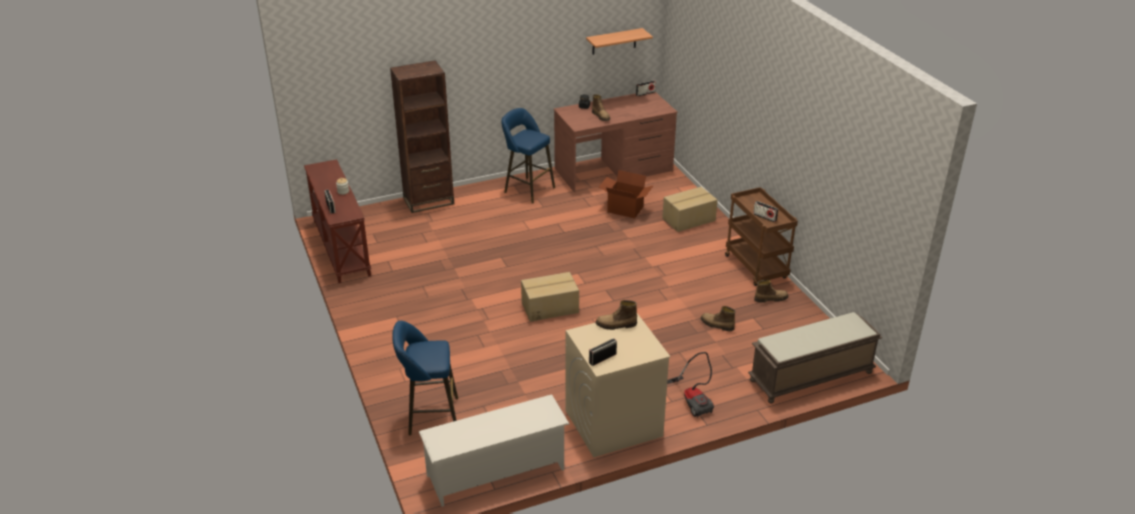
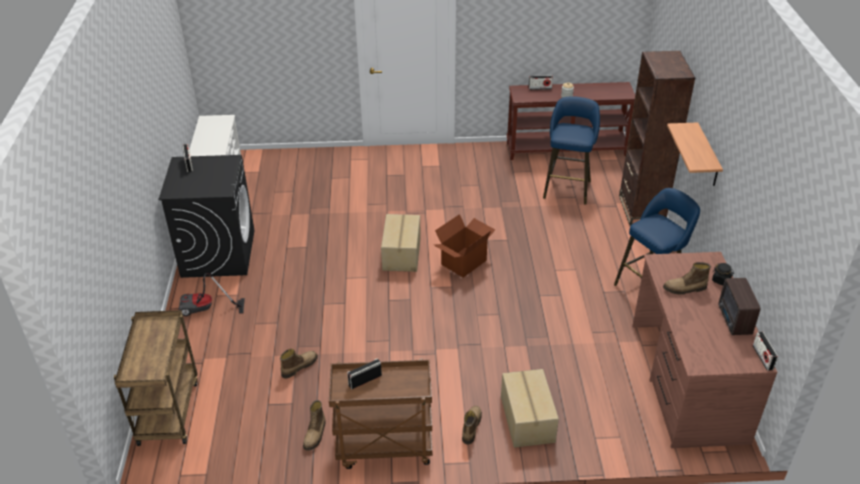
camera: 110 degrees right, 5 degrees up
(429, 416) = (300, 165): blue stool -> blue stool (567, 187)
(613, 423) = (218, 253): beige washing machine -> black washing machine
(614, 41) = (780, 247): shelf -> shelf (707, 156)
(616, 325) = (223, 181): boot -> boot (470, 427)
(620, 101) = (734, 321): none -> radio
(625, 209) = (574, 362): cardboard box -> cardboard box (463, 262)
(810, 377) = (168, 411): brown bench -> brown cart

